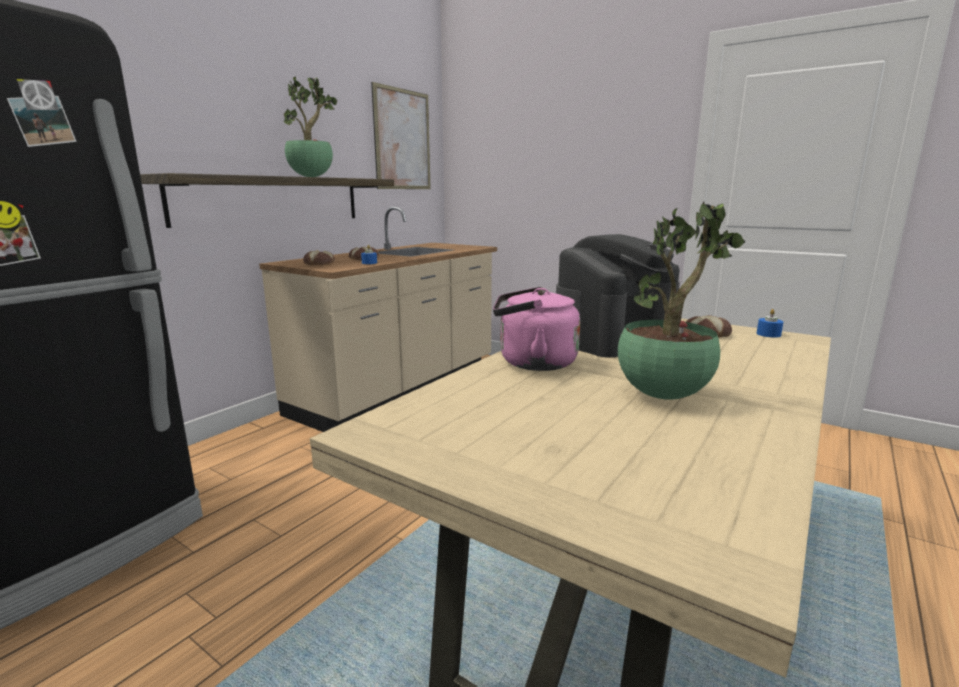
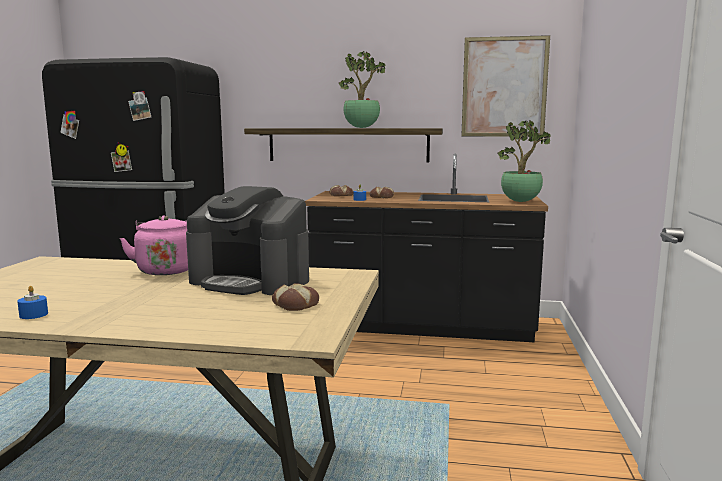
camera: 65 degrees right, 5 degrees down
(400, 388) = (421, 327): beige counter -> black counter
(664, 395) = (98, 298): potted plant -> potted plant (521, 201)
(768, 334) = (317, 325): blue candle -> blue candle (33, 315)

